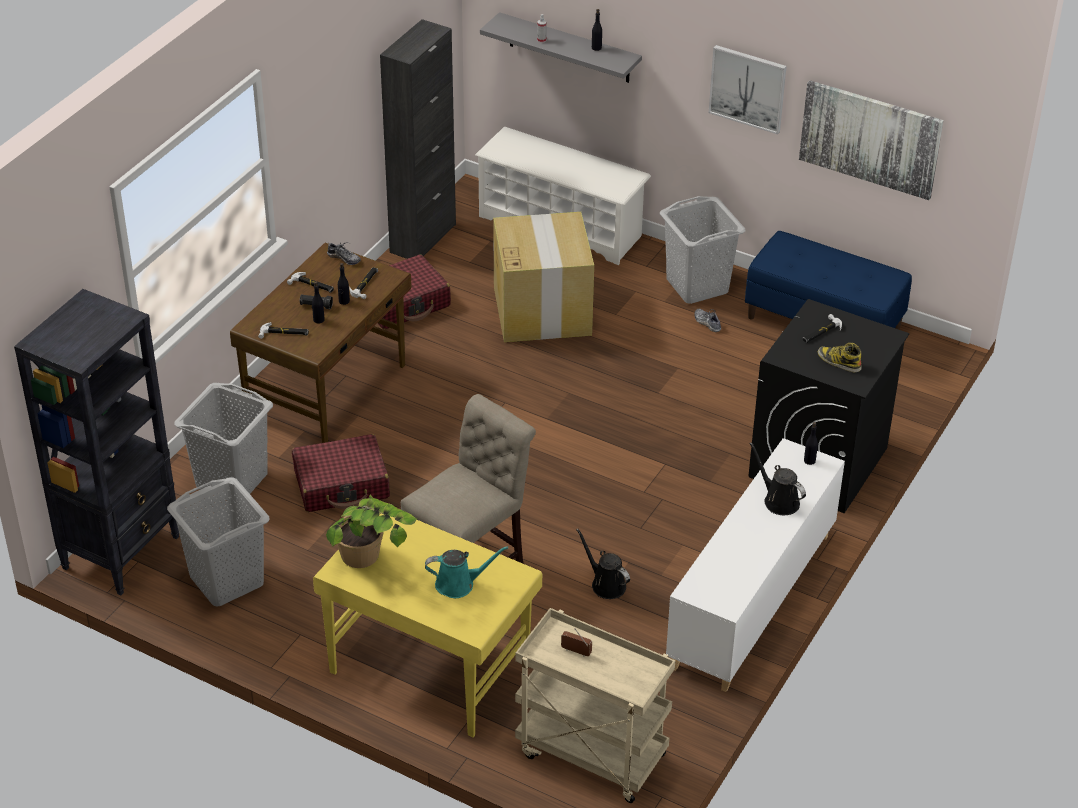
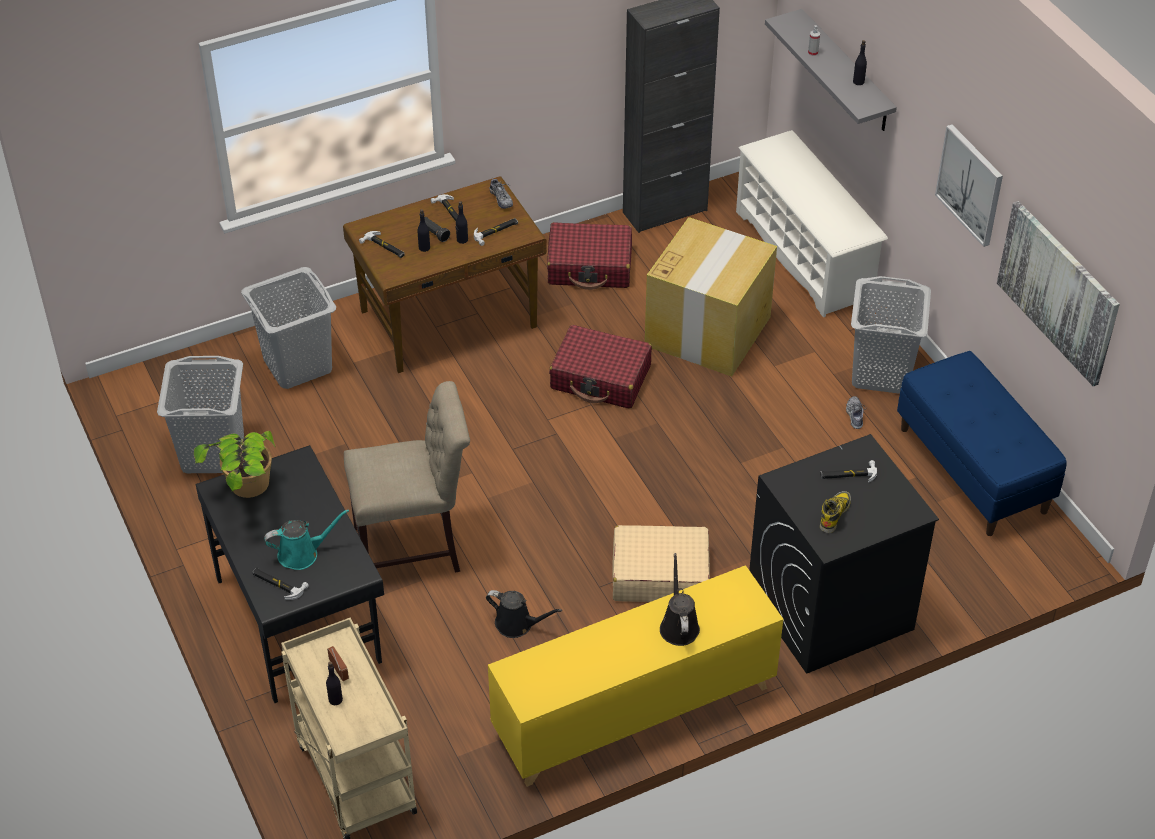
camera: 35 degrees right, 5 degrees up
(122, 552) = (158, 386): black bookcase -> none
(342, 484) = (381, 413): red suitcase -> red suitcase (601, 378)
(429, 666) = (299, 618): yellow desk -> black desk
(459, 584) = (302, 554): turquoise watering can -> turquoise watering can turned 45 degrees counterclockwise
(462, 614) = (278, 583): none -> hammer
(606, 584) = (517, 624): black watering can -> black watering can turned 120 degrees clockwise
(676, 498) = (659, 574): none -> beige suitcase
(751, 601) = (633, 713): white cabinet -> yellow cabinet
(809, 460) = (748, 601): black bottle -> black bottle (335, 699)
(838, 362) = (834, 514): boot -> boot turned 45 degrees clockwise

